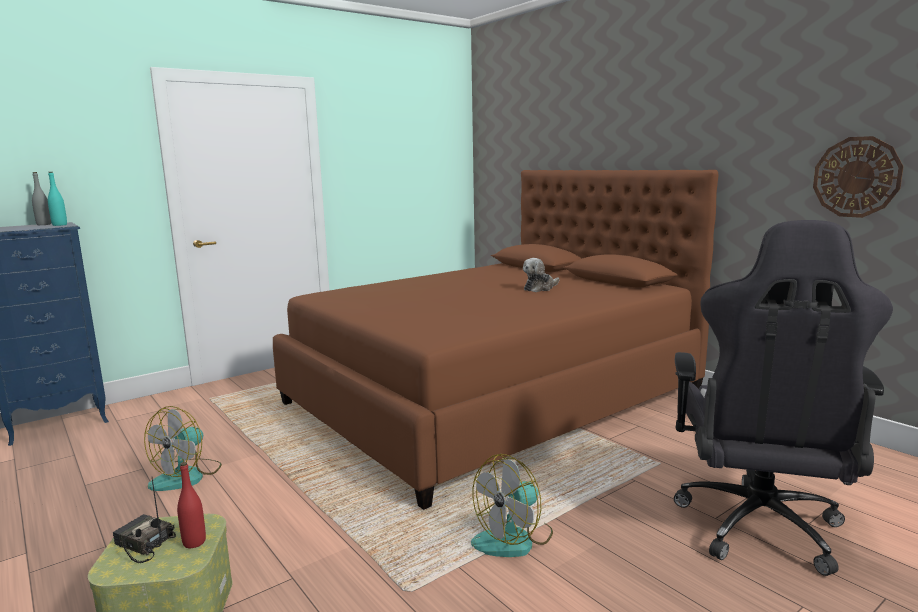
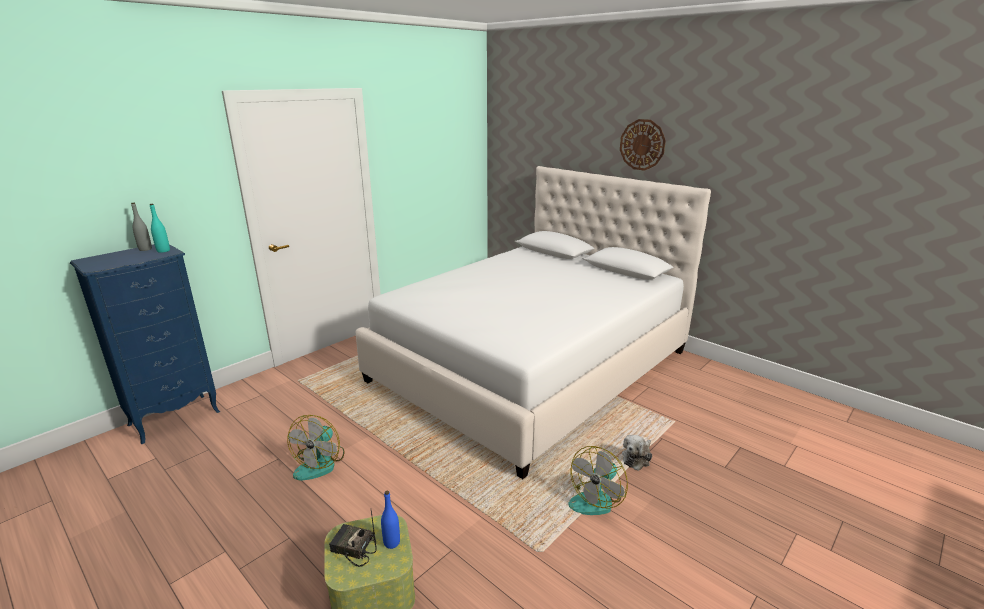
camera: 10 degrees left, 10 degrees up
(194, 542) = (392, 542): red bottle -> blue bottle
(492, 398) = (532, 366): brown bed -> white bed
(540, 288) = (572, 282): plush toy -> plush toy (637, 458)
(756, 521) = (751, 467): black office chair -> none
(856, 177) = (818, 208): wall clock -> wall clock (642, 145)

